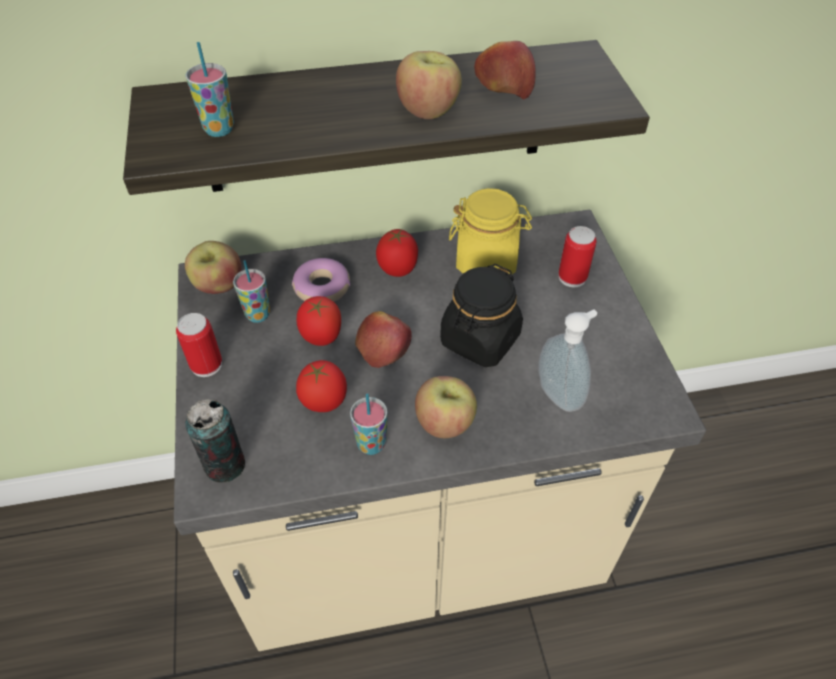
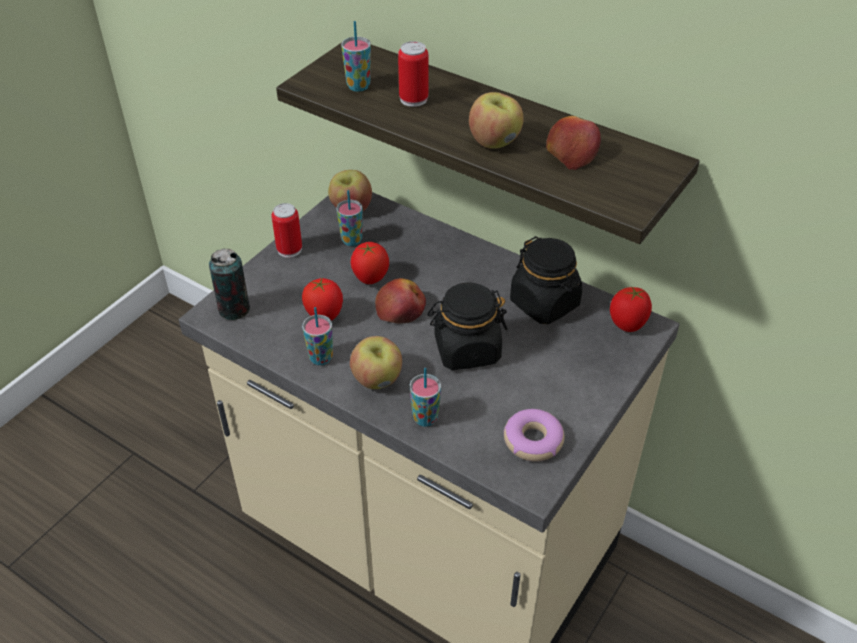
camera: 45 degrees right, 5 degrees down
(322, 287) = (409, 249): donut -> donut (533, 441)
(398, 270) = (472, 271): tomato -> tomato (627, 325)
(487, 258) = (545, 303): yellow jar -> black jar
(525, 424) = (425, 418): none -> cup
(560, 395) = (473, 420): soap dispenser -> none
(572, 277) = (591, 357): can -> can (413, 99)

